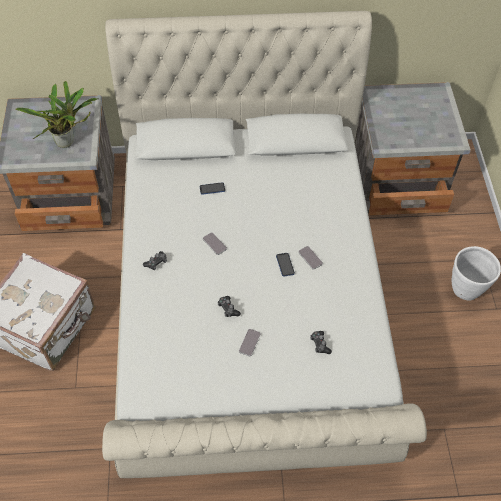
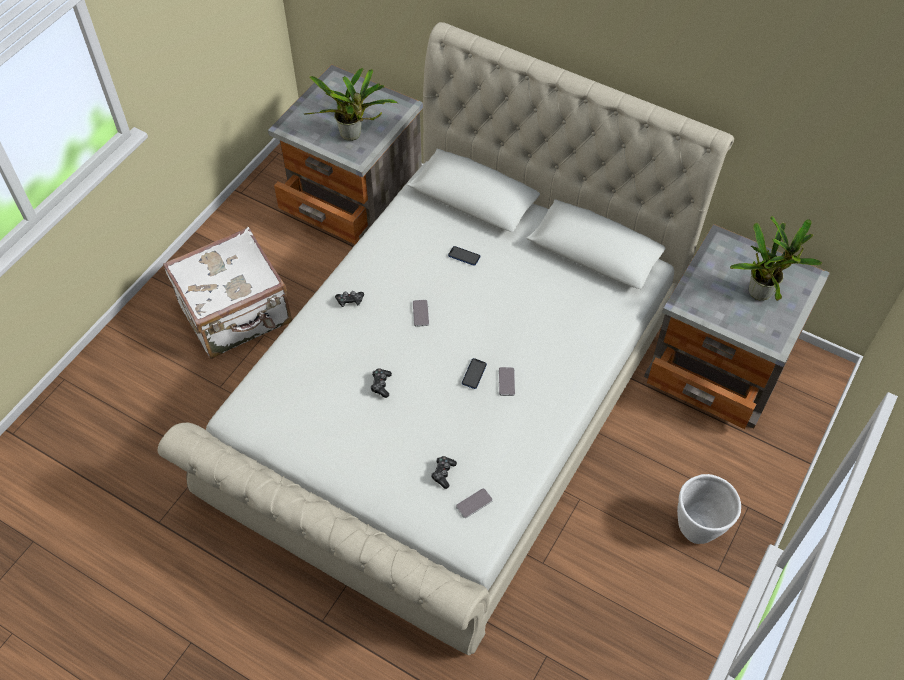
camera: 35 degrees right, 0 degrees up
(249, 342) = (376, 430): phone -> phone (474, 503)
(422, 113) = (762, 291): none -> potted plant

